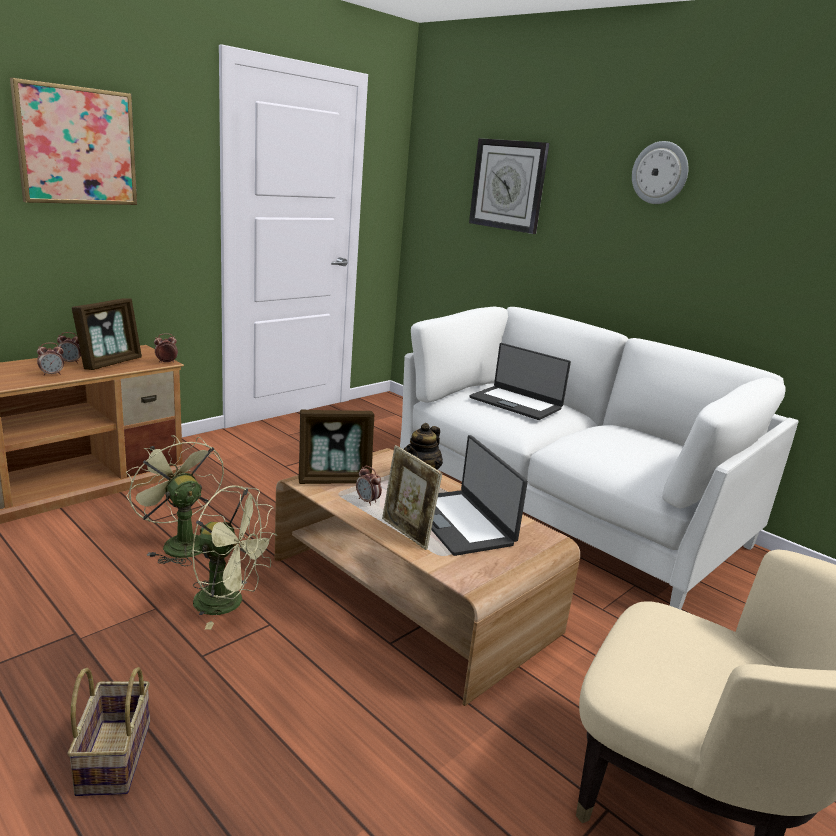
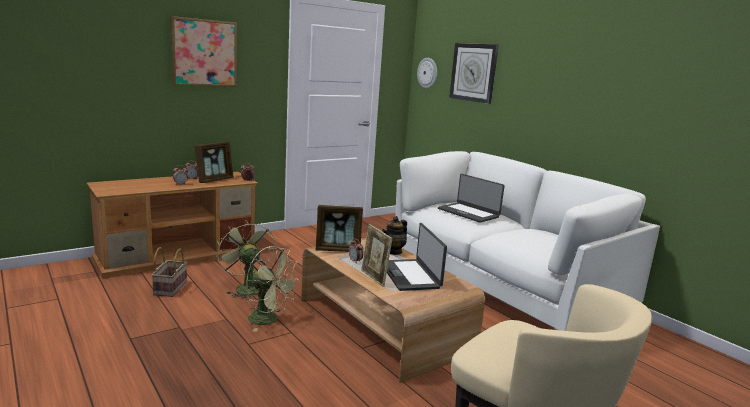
camera: 10 degrees right, 5 degrees down
(113, 755) = (191, 383): basket -> basket (170, 288)
(660, 173) = (566, 62): wall clock -> wall clock (427, 73)

